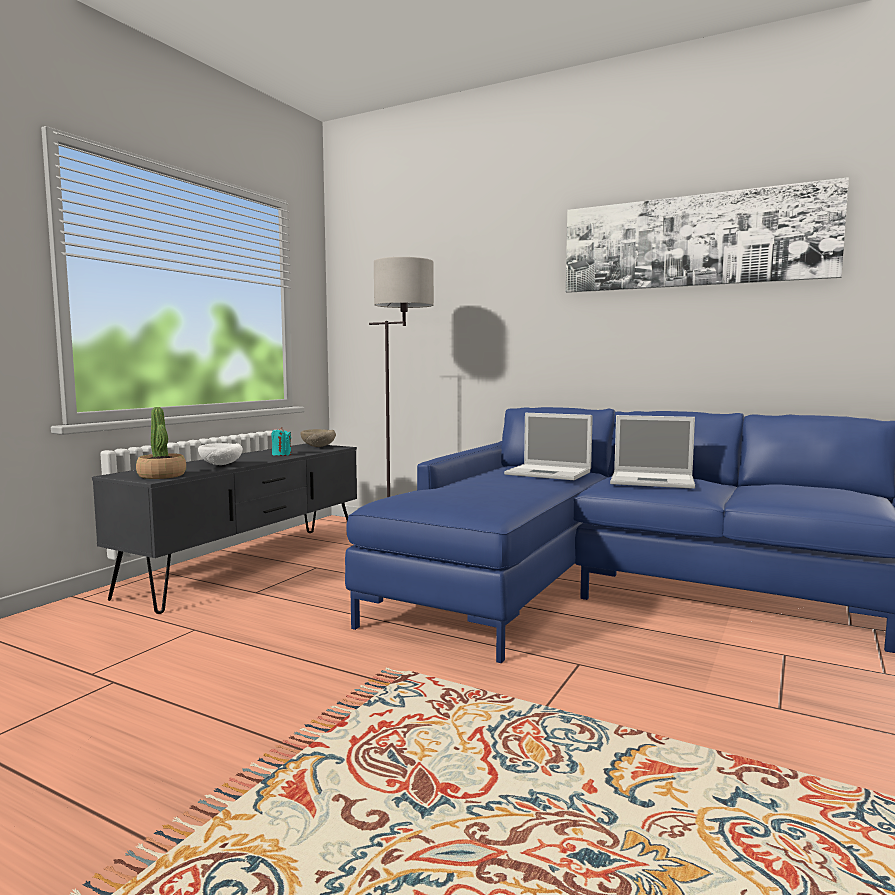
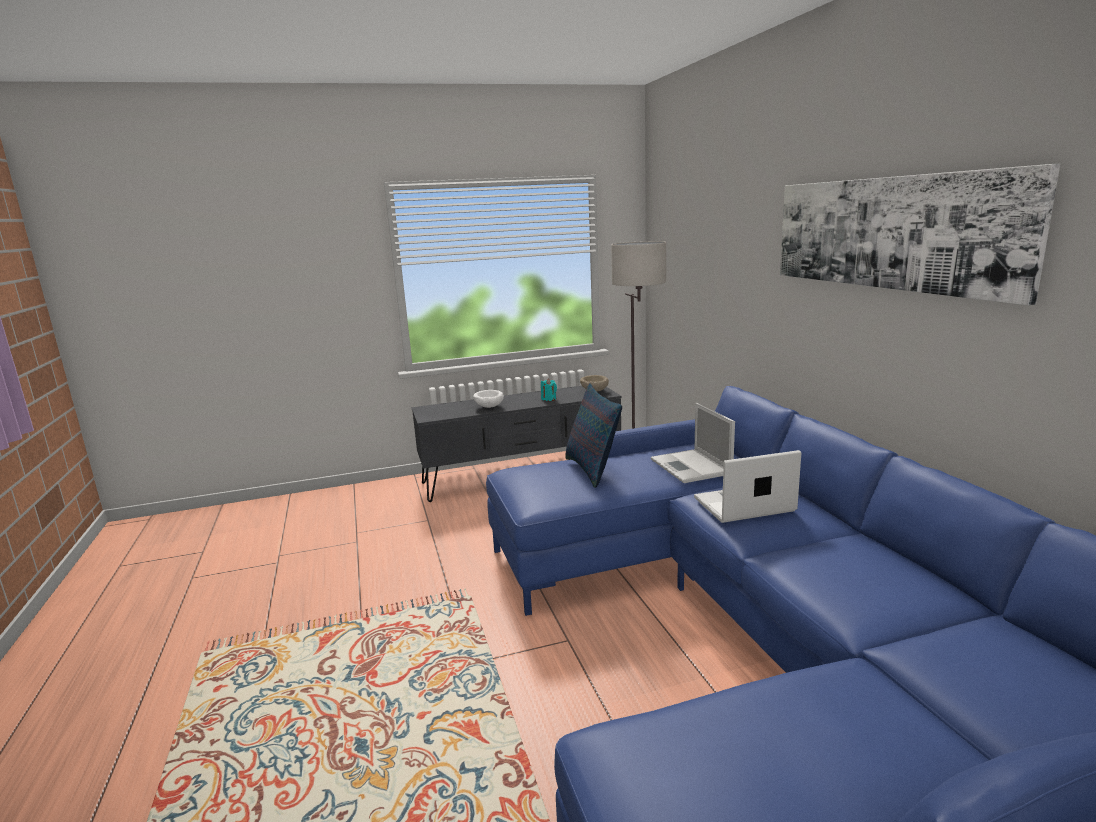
camera: 45 degrees right, 10 degrees up
(162, 476) = (438, 414): potted plant -> none
(475, 486) = (591, 470): none -> blue pillow
(654, 481) = (742, 505): laptop -> laptop turned 105 degrees clockwise

